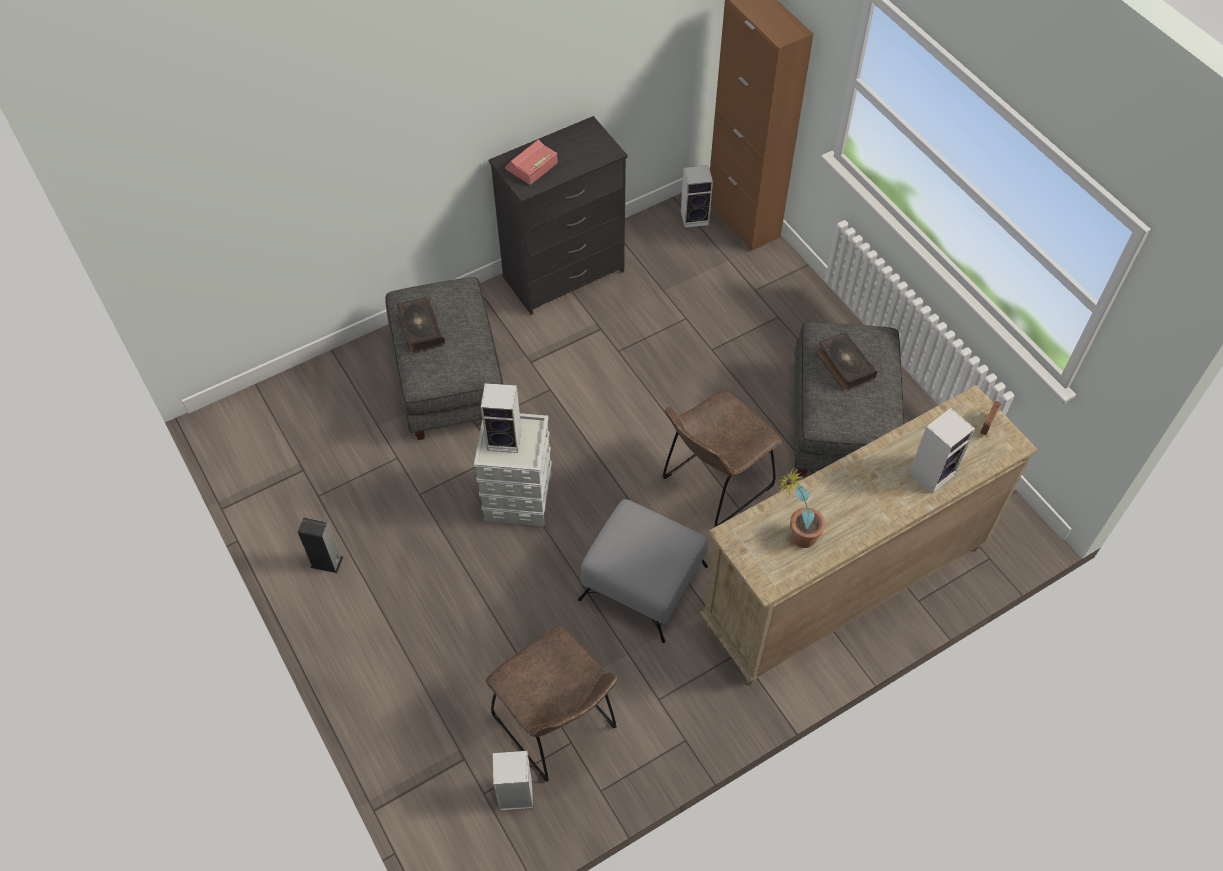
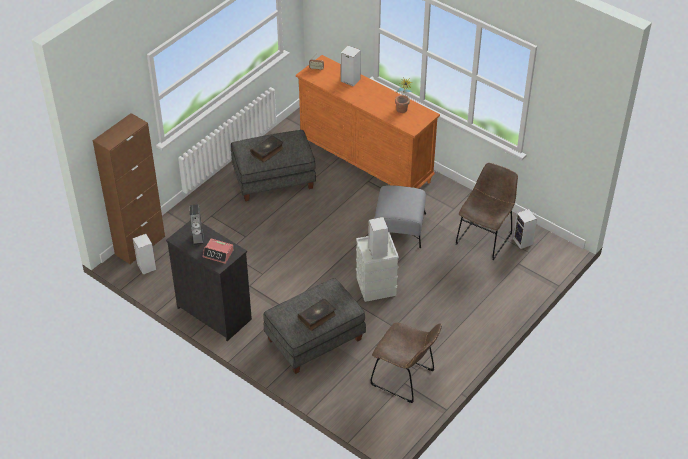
camera: 110 degrees left, 10 degrees down
(327, 562) = (452, 350): speaker -> speaker (198, 239)
(713, 485) = (332, 216): brown chair -> brown chair (405, 379)
(843, 587) = (366, 162): beige dresser -> orange dresser

